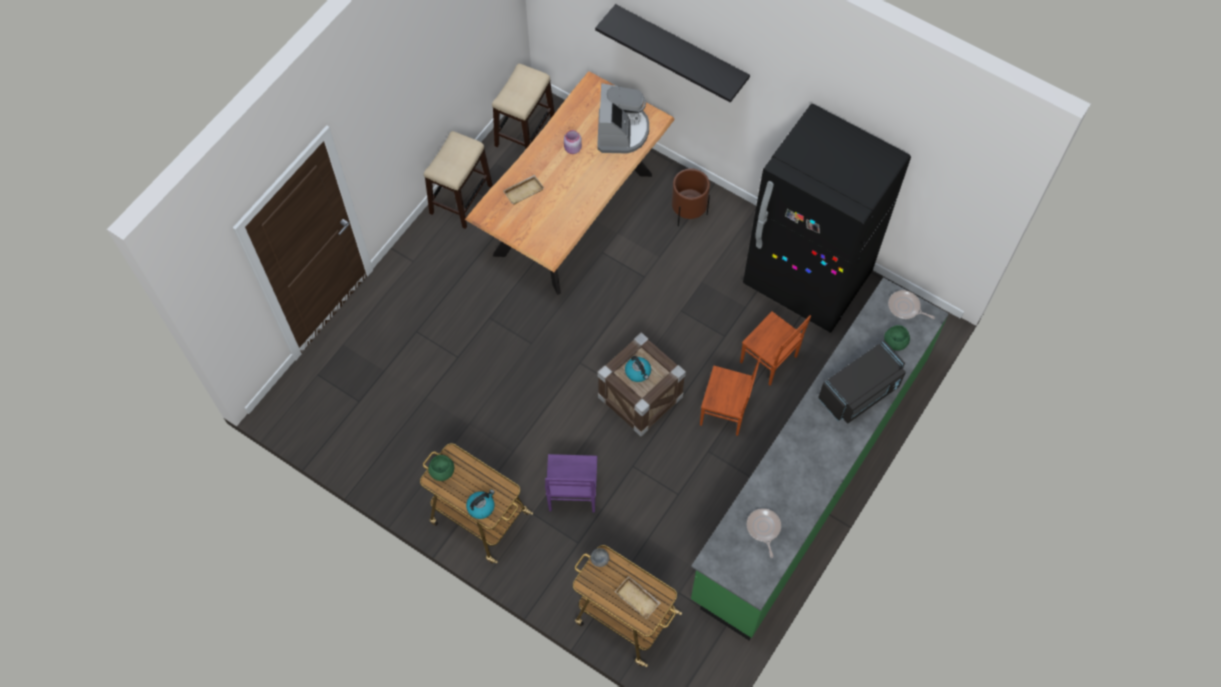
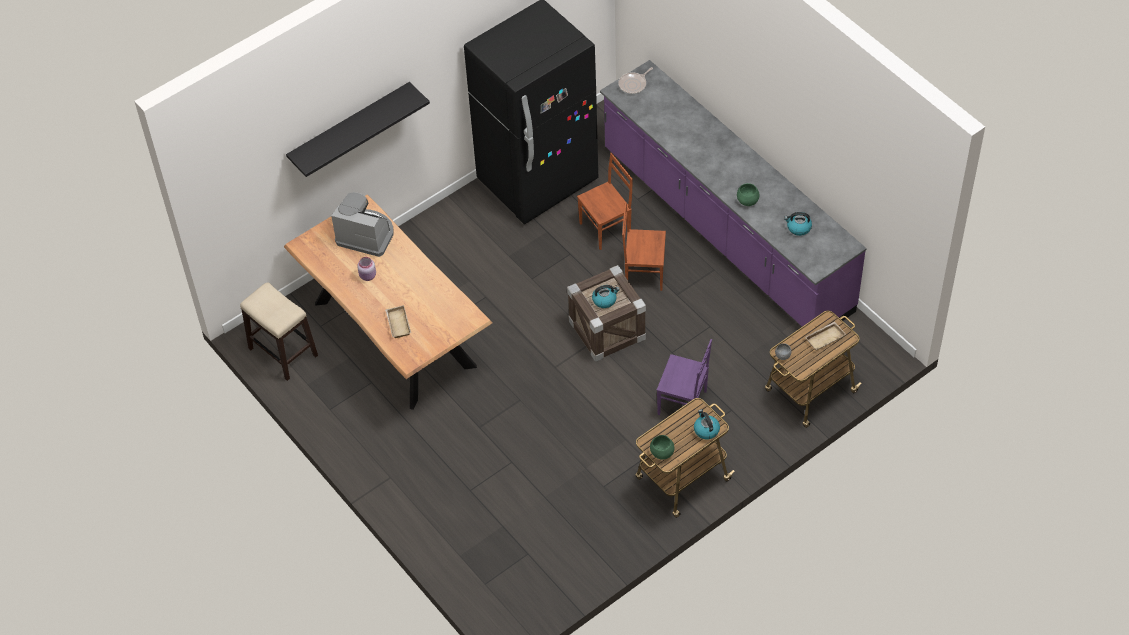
camera: 70 degrees left, 10 degrees down
(461, 198) = (336, 421): stool -> none
(688, 213) = (432, 247): brown planter -> none
(725, 412) = (644, 273): brown chair -> brown chair turned 120 degrees counterclockwise
(763, 528) = (798, 228): frying pan -> kettle
(810, 477) = (725, 231): green counter -> purple counter
(860, 392) = (700, 134): black microwave -> none
(895, 343) = (663, 100): green bowl -> green bowl (747, 200)

